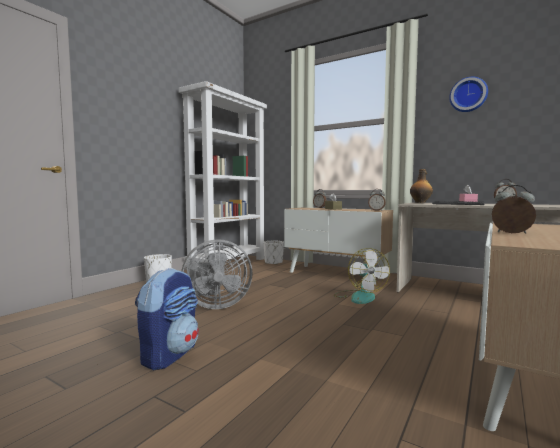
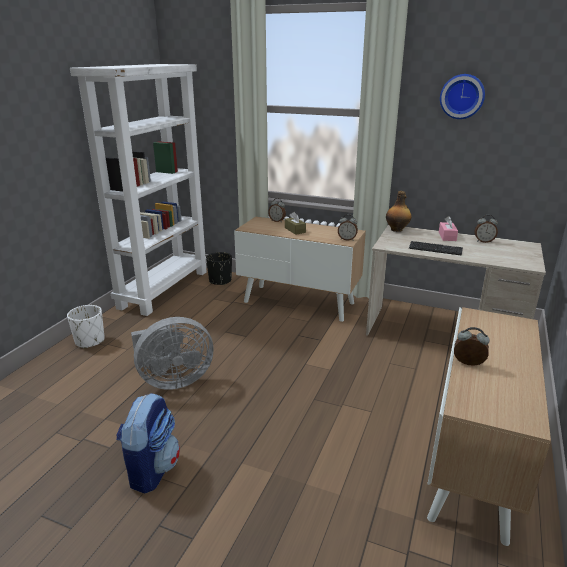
camera: 10 degrees left, 20 degrees up
(273, 262) = (220, 281): white planter -> black planter
(359, 296) = (327, 347): fan -> none

